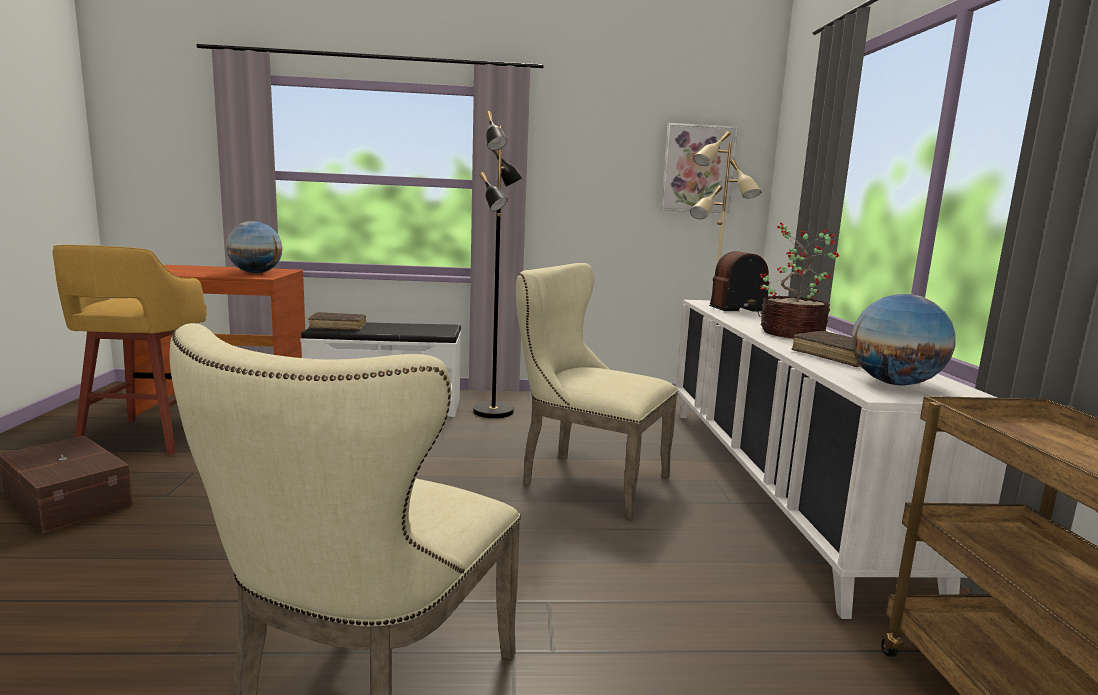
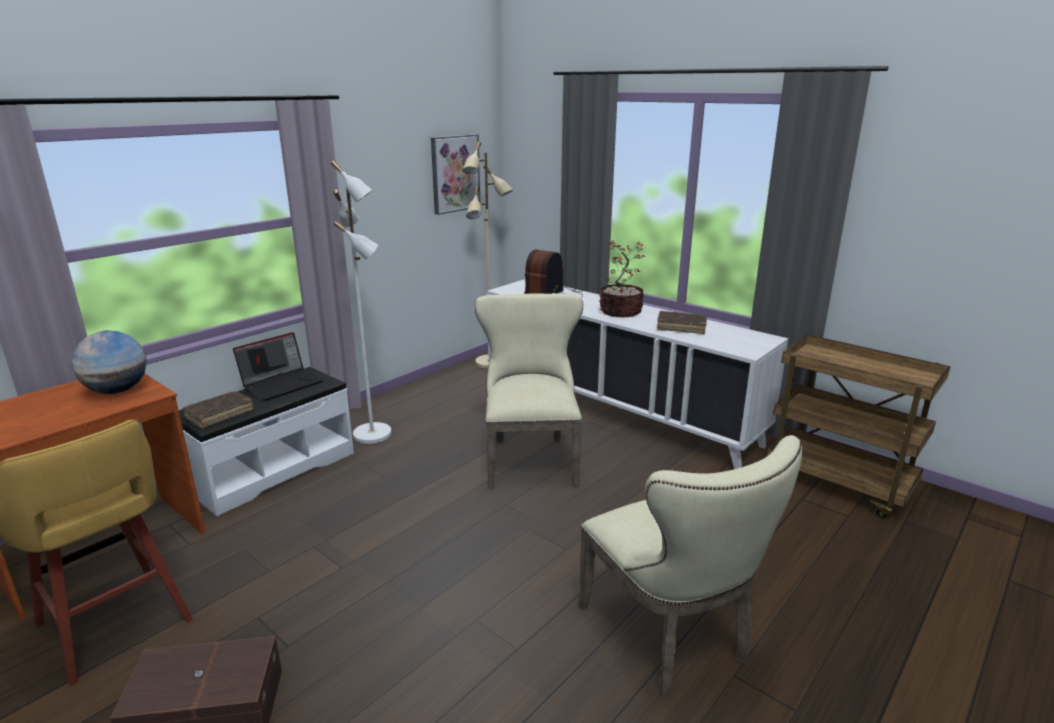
camera: 45 degrees left, 10 degrees up
(414, 326) = (282, 384): none -> laptop
(494, 412) = (373, 434): black floor lamp -> white floor lamp
(585, 479) = (530, 458): beige chair -> beige chair turned 105 degrees clockwise
(893, 383) = (736, 341): globe -> none

